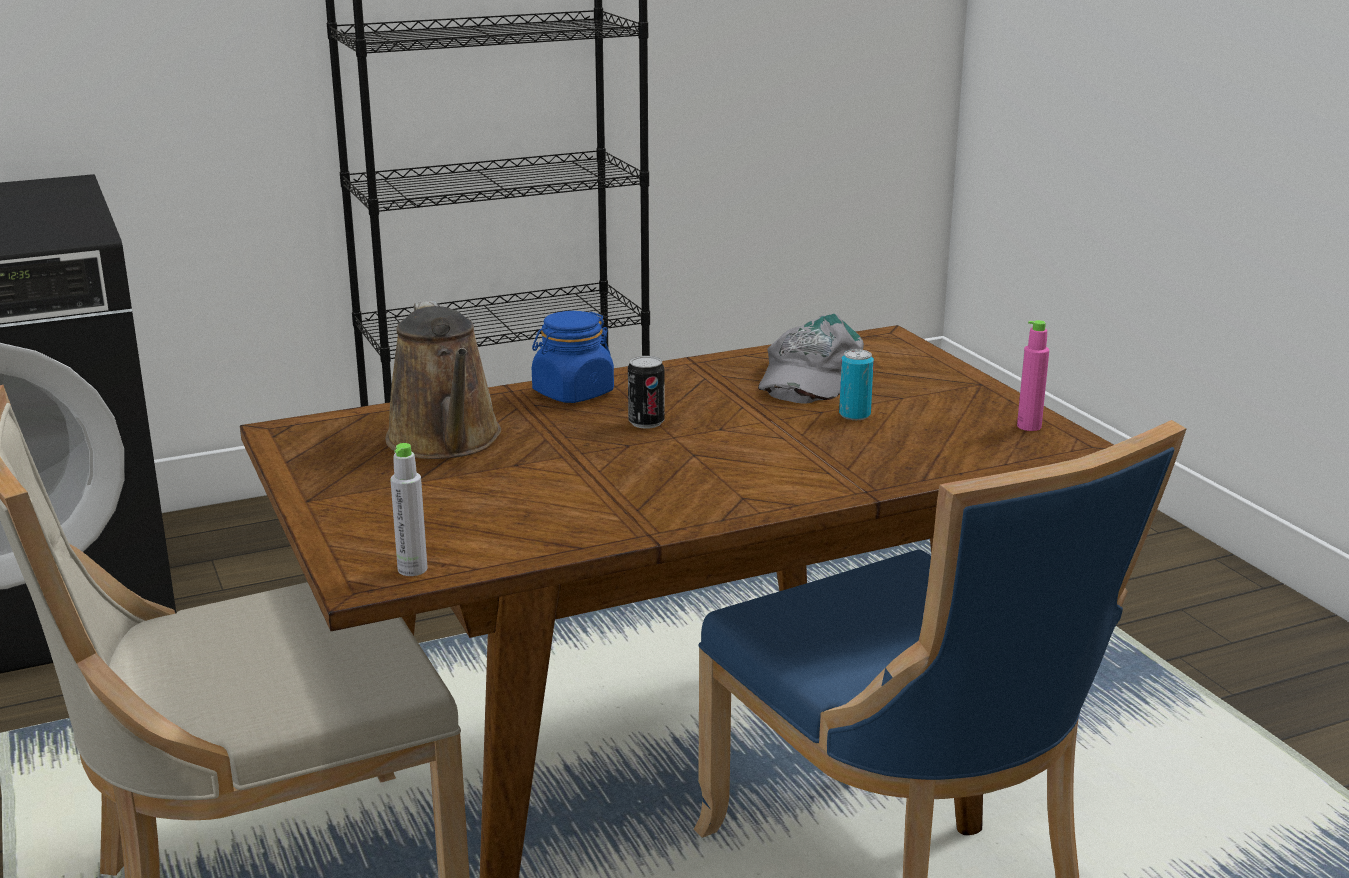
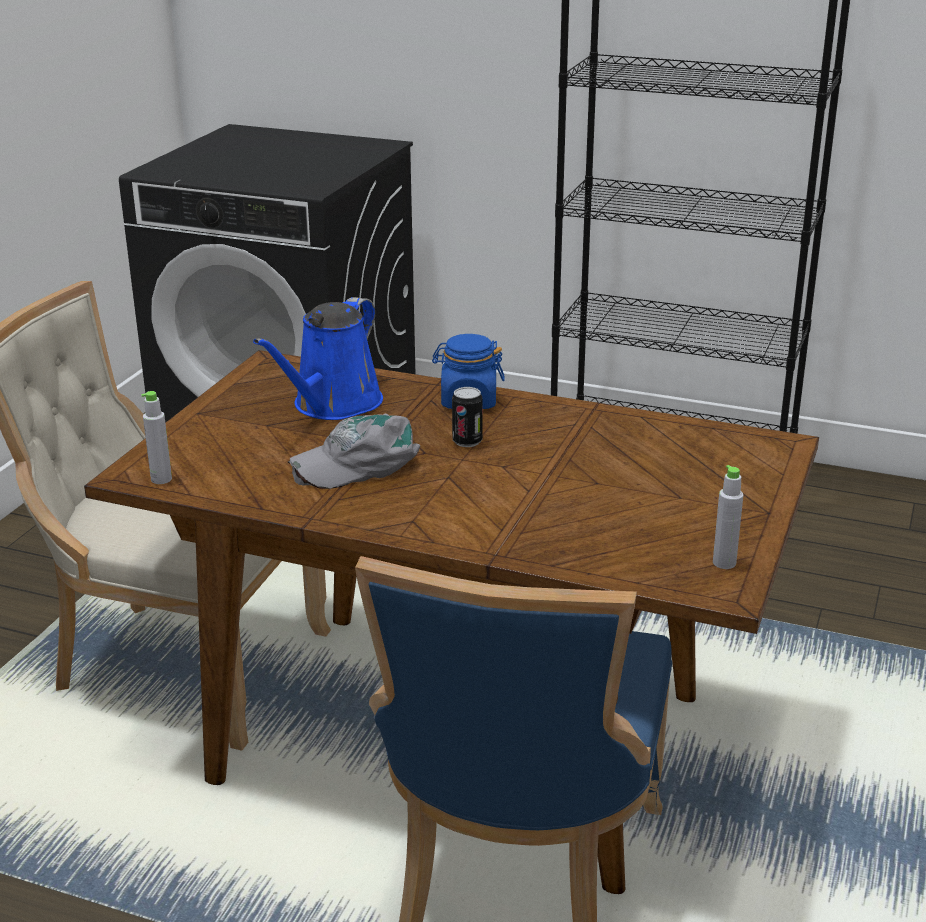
camera: 45 degrees right, 5 degrees up
(446, 441) = (332, 405): brown watering can -> blue watering can
(808, 375) = (650, 451): grey cap -> grey cap (357, 463)
(854, 415) = (614, 495): can -> none
(1029, 426) = (724, 563): pink bottle -> grey bottle

